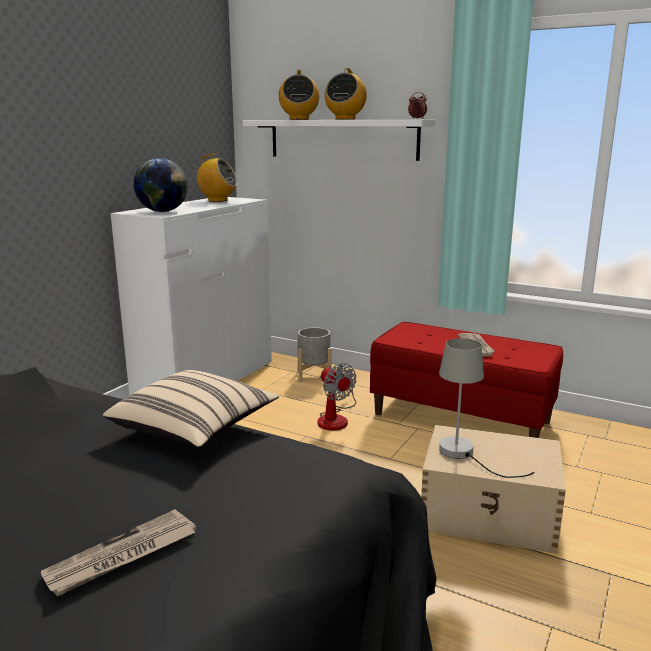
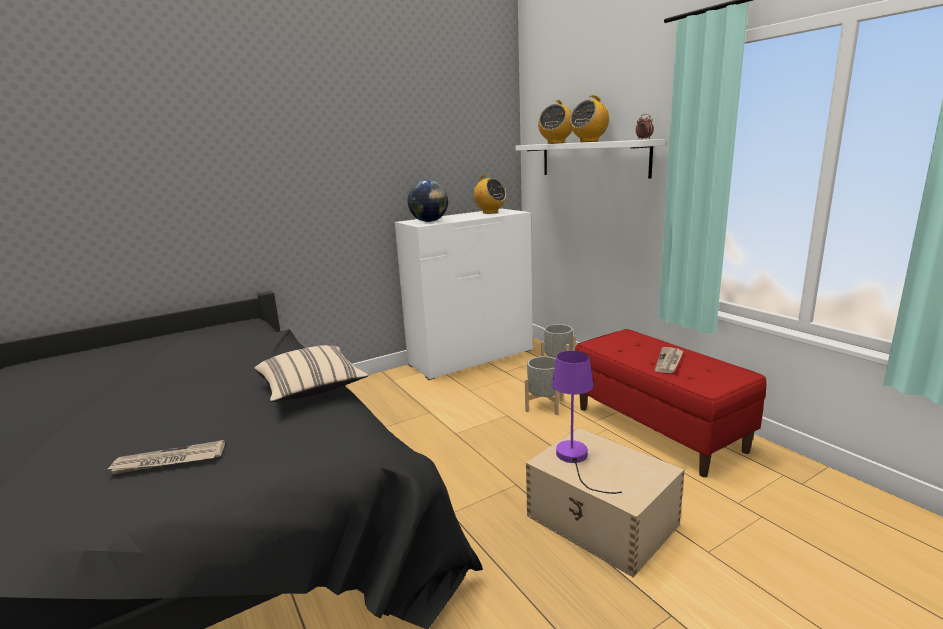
camera: 30 degrees right, 0 degrees up
(336, 418) = (543, 405): fan -> grey planter
(465, 454) = (575, 459): grey table lamp -> purple table lamp

